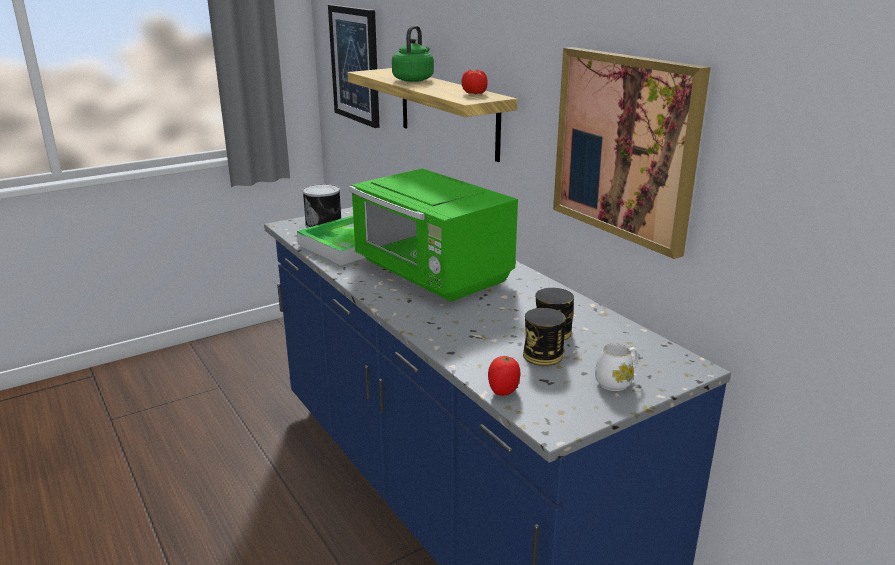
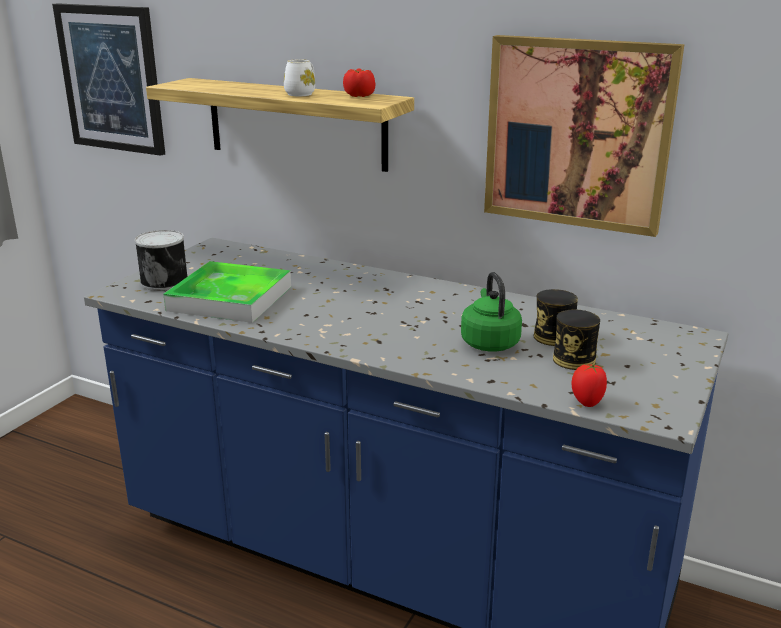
camera: 30 degrees left, 0 degrees up
(414, 79) = (253, 88): green kettle -> green kettle (489, 342)
(432, 274) = (366, 309): green microwave -> none
(617, 382) = (662, 365): white mug -> white mug (302, 93)

